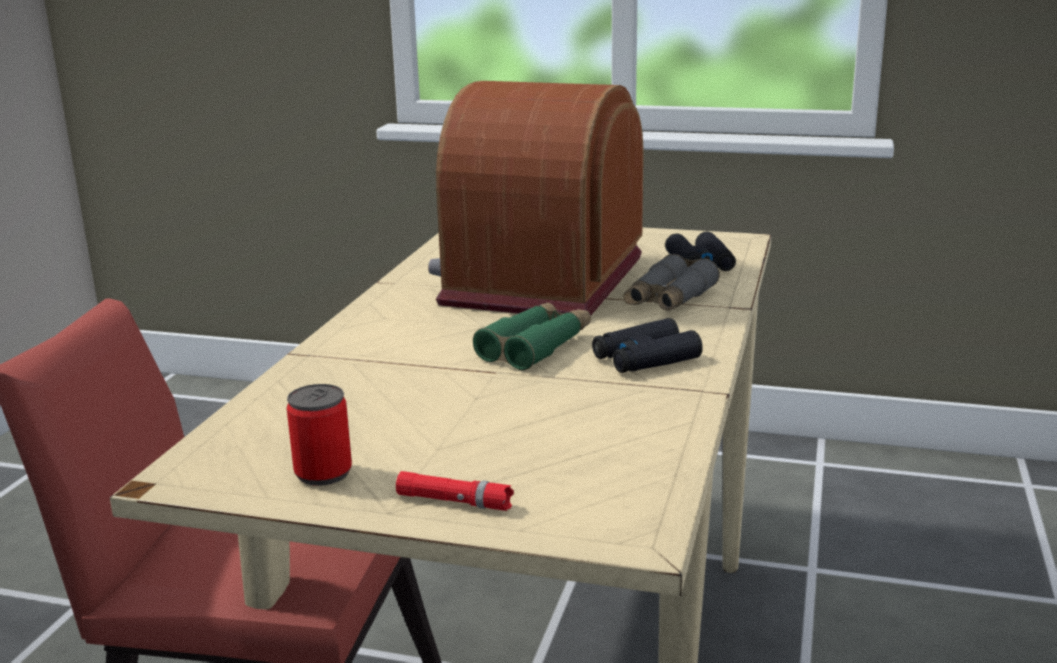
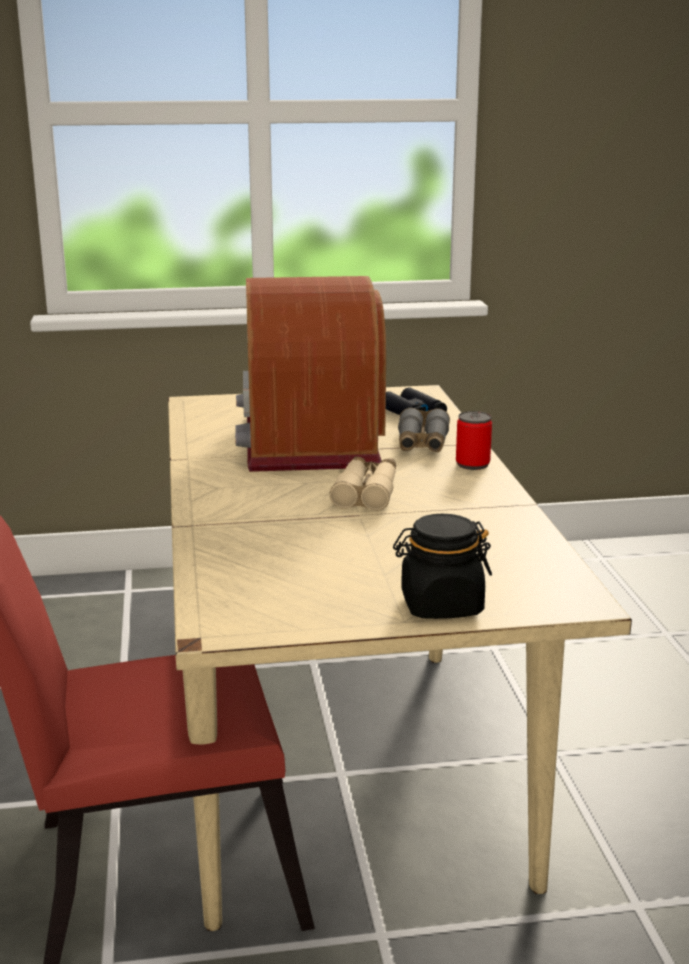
camera: 25 degrees left, 0 degrees up
(323, 473) = (323, 605): can -> can (472, 464)
(454, 501) = (441, 605): red flashlight -> black jar
(536, 347) = (366, 492): green binoculars -> beige binoculars
(645, 359) = (455, 489): black binoculars -> none

